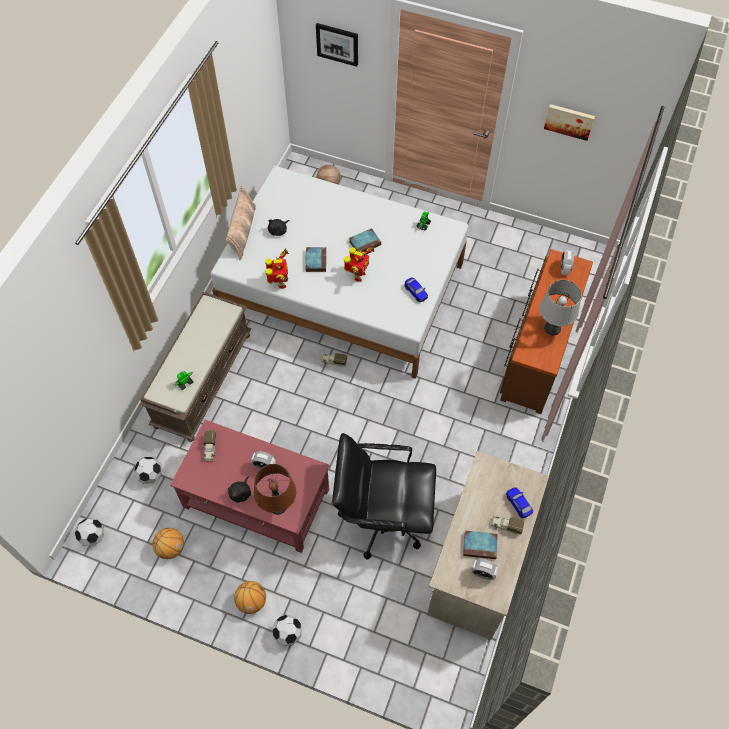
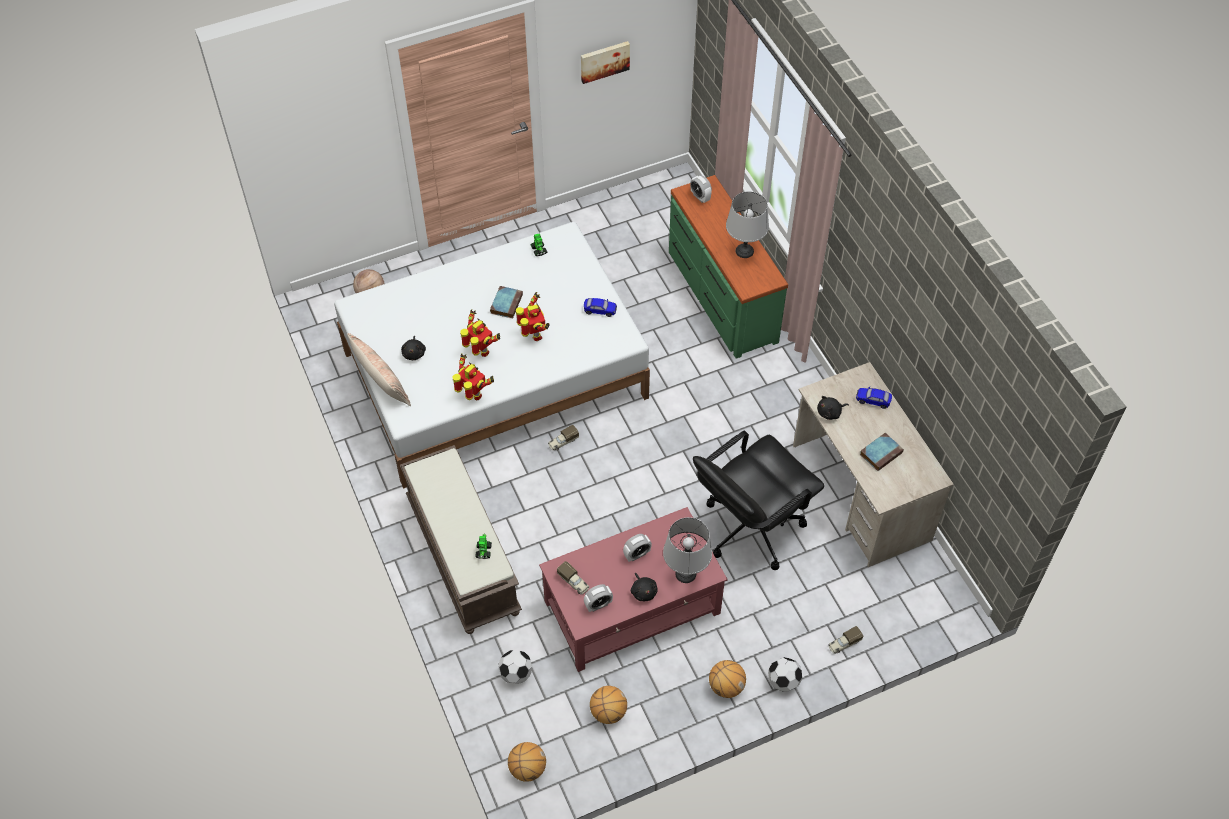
camera: 45 degrees left, 5 degrees down
(93, 536) = (527, 769): football -> basketball
(277, 506) = (685, 574): brown table lamp -> grey table lamp
(315, 260) = (480, 352): book -> toy robot
(337, 44) = (331, 127): picture -> none
(478, 486) = (830, 412): none -> black plush toy
(482, 573) = (905, 471): alarm clock -> alarm clock (598, 605)
(506, 526) = (882, 423): toy truck -> toy truck (844, 644)
(537, 351) = (720, 296): brown dresser -> green dresser

